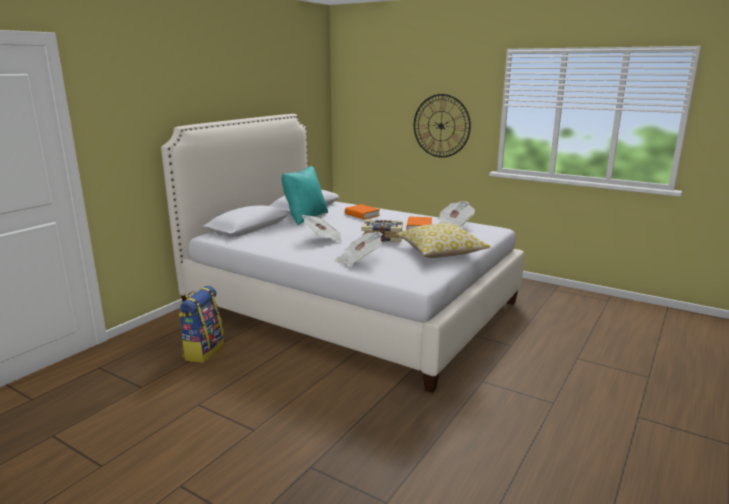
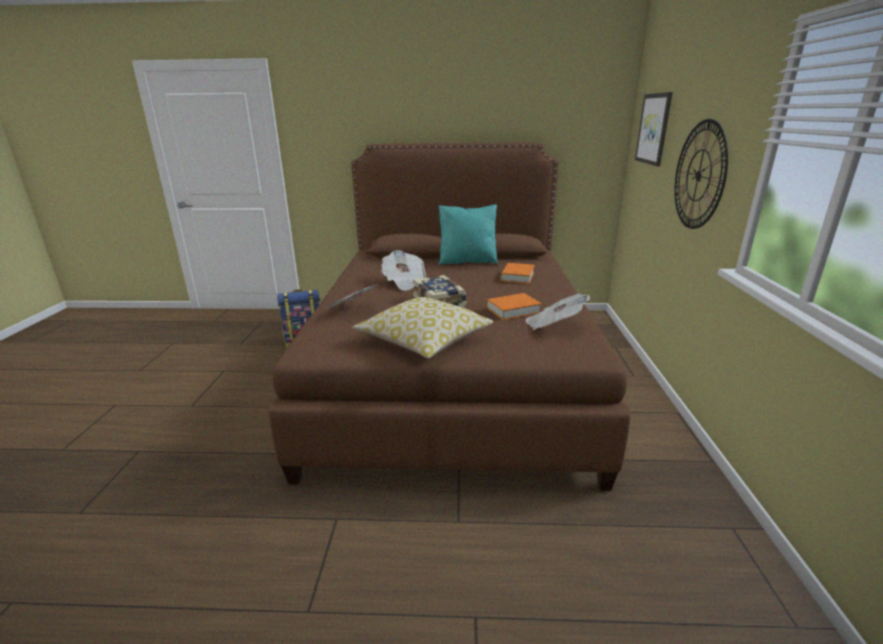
camera: 60 degrees right, 5 degrees up
(350, 306) = (451, 372): white bed -> brown bed
(371, 99) = (654, 129): none -> picture

